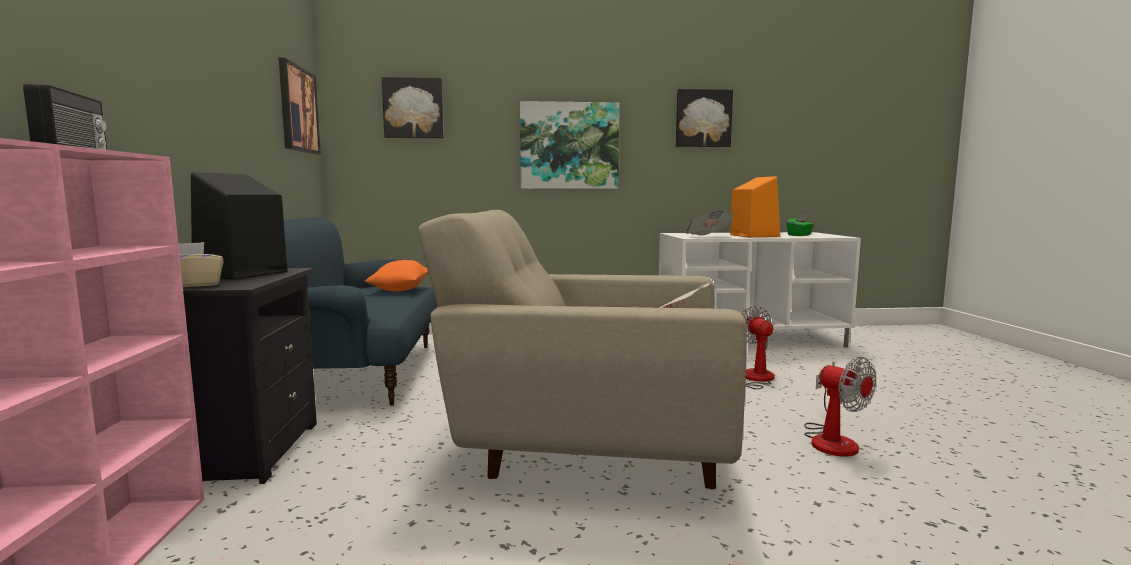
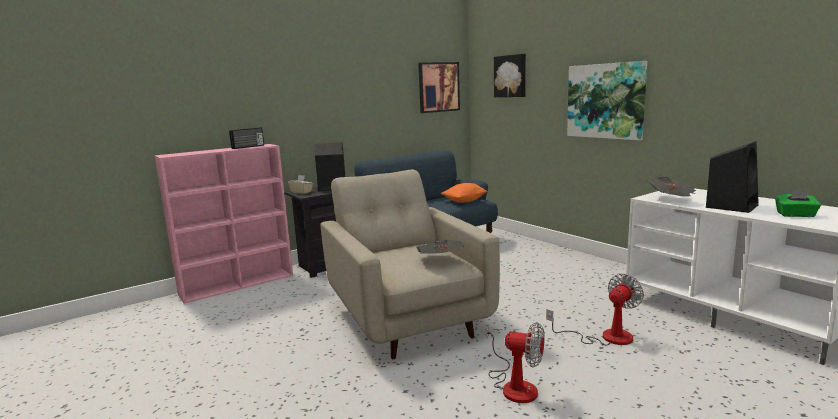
camera: 60 degrees right, 5 degrees up
(703, 118) = (735, 69): picture -> none
(753, 235) = (731, 206): orange speaker -> black speaker
(832, 440) = (514, 385): fan -> fan turned 90 degrees counterclockwise

